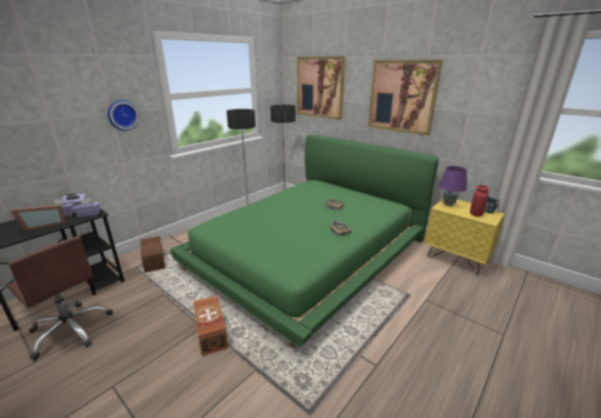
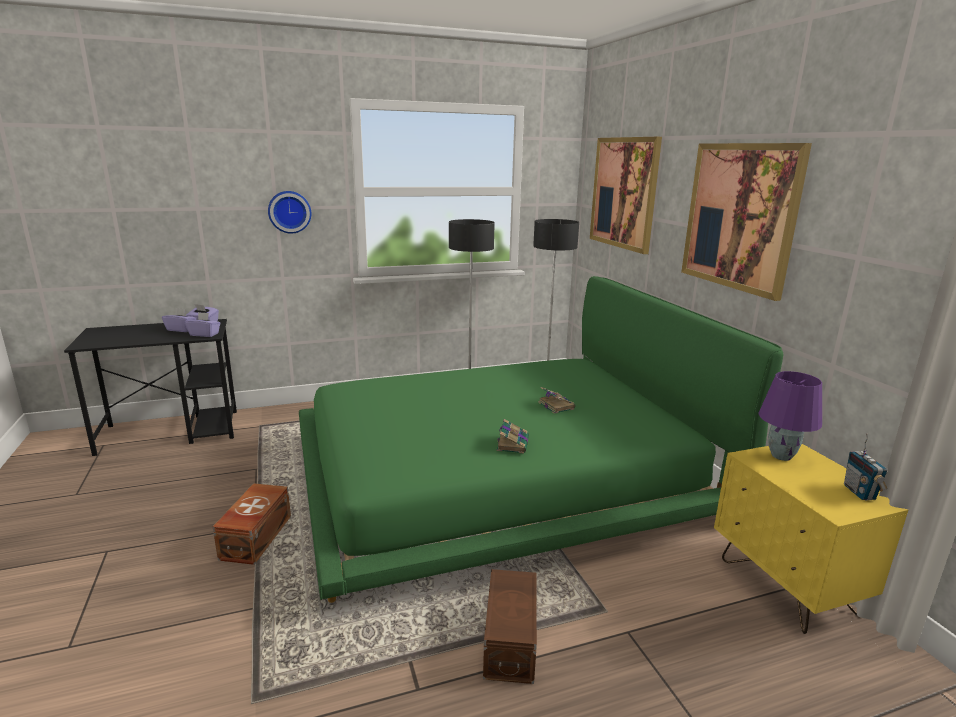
camera: 30 degrees right, 5 degrees down
(44, 225) = (151, 336): picture frame -> none
(71, 329) = (135, 473): brown office chair -> none
(154, 261) = (288, 424): brown storage box -> brown storage box (511, 640)
(475, 214) = (819, 491): red vase -> none

